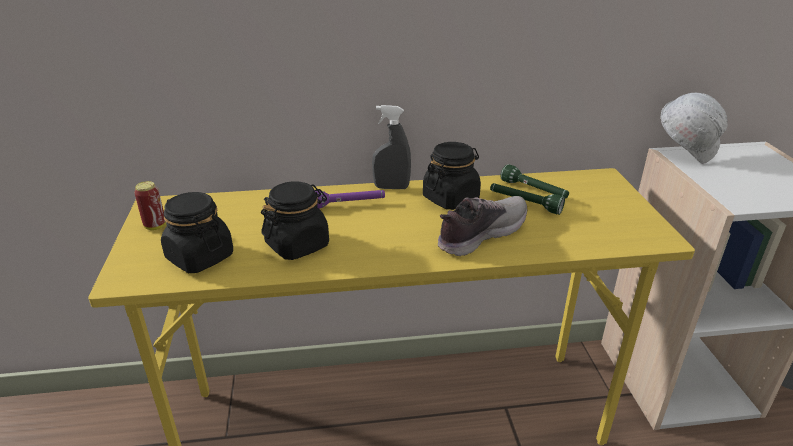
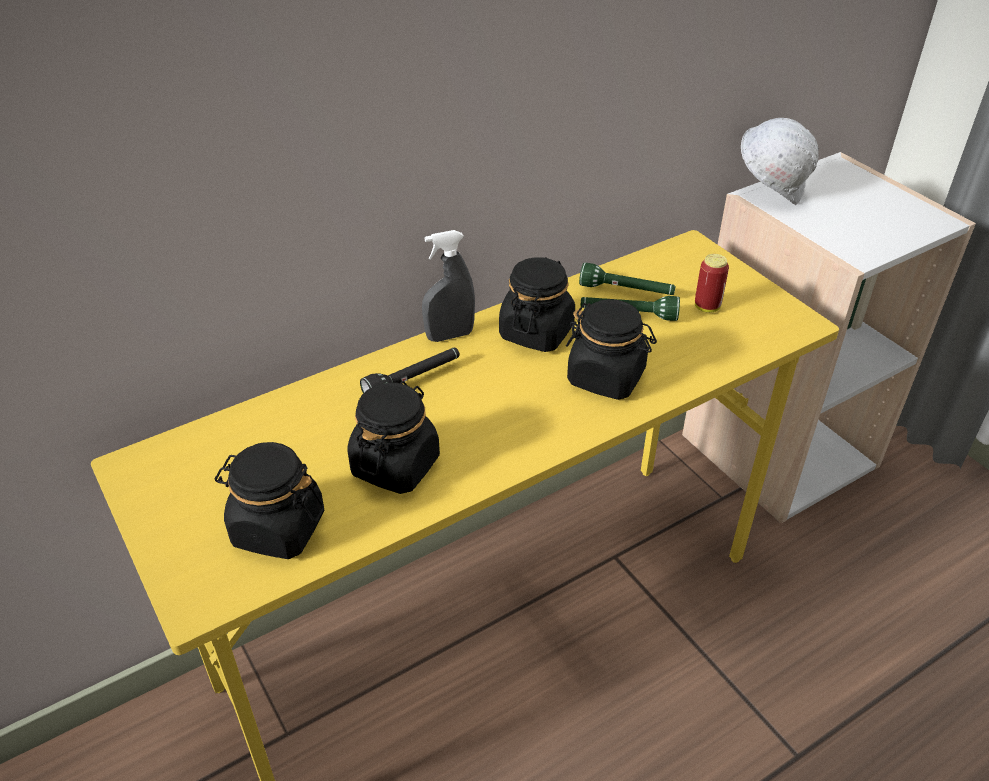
camera: 25 degrees left, 10 degrees up
(155, 226) = (167, 501): can -> can (707, 307)
(348, 205) = (413, 381): purple flashlight -> black flashlight
(480, 234) = (606, 377): shoe -> black jar

